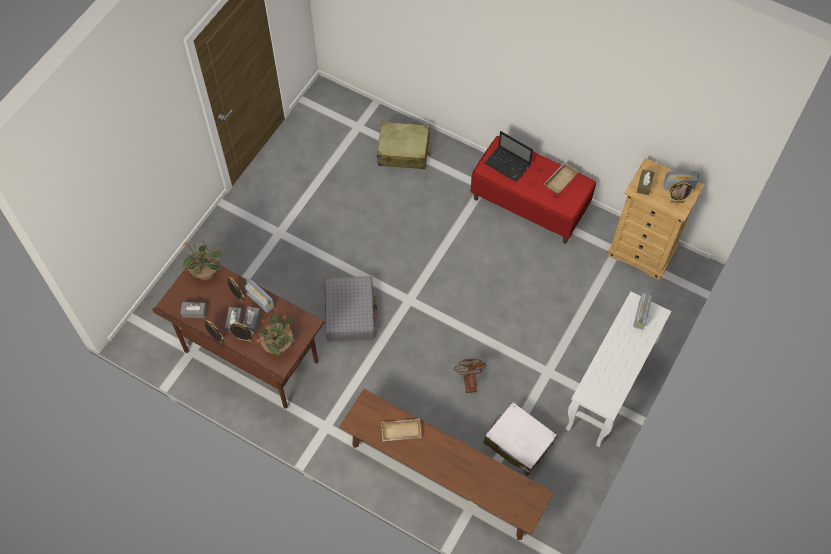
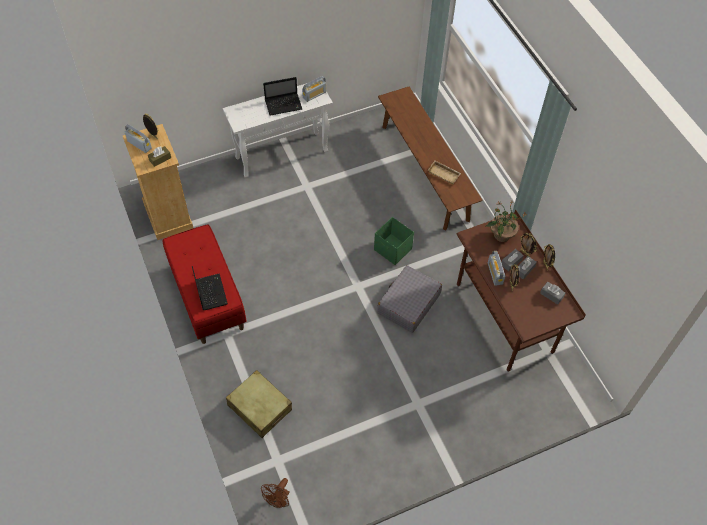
camera: 145 degrees left, 5 degrees down
(206, 272) = (524, 320): potted plant -> none
(405, 358) = (393, 250): none -> green storage box
(469, 381) = (362, 211): brown fan -> brown fan (278, 500)
(518, 442) = (362, 161): white suitcase -> none
(560, 179) = (185, 256): beige tray -> none
(616, 359) = (284, 104): none -> laptop
(641, 315) = (243, 116): radio -> radio (314, 95)

